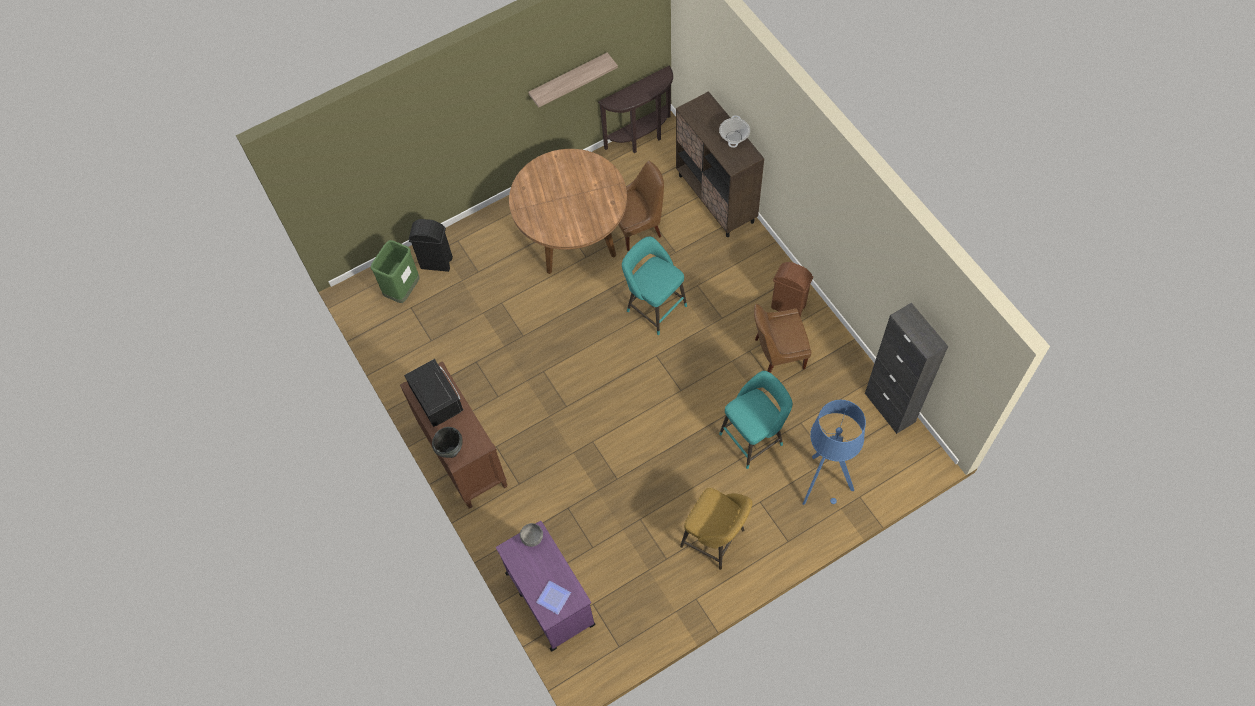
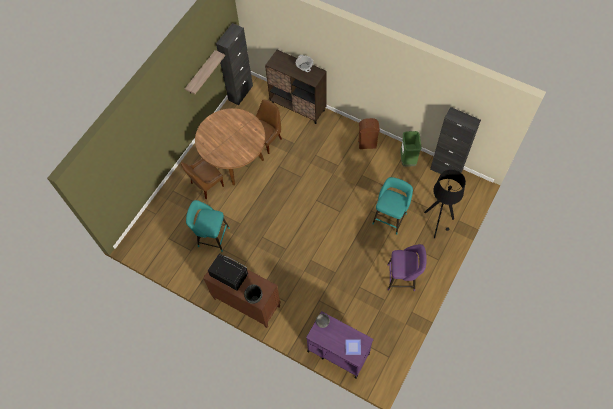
camera: 30 degrees left, 0 degrees up
(403, 290) = (158, 231): green trash can -> green trash can (407, 160)
(436, 262) = (168, 208): black trash can -> none
(642, 138) = (240, 93): brown console table -> black cabinet
(654, 306) = (300, 176): turquoise stool -> turquoise stool (211, 237)
(715, 540) = (403, 277): yellow stool -> purple stool
(777, 354) = (376, 170): brown chair -> brown chair (206, 185)
(823, 483) = (437, 223): blue floor lamp -> black floor lamp

